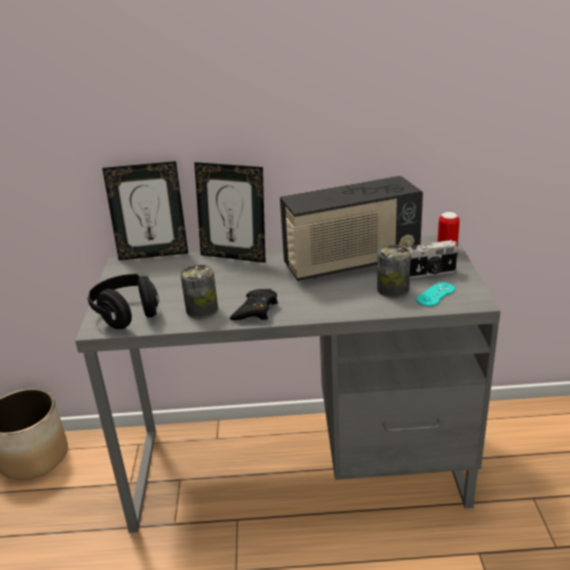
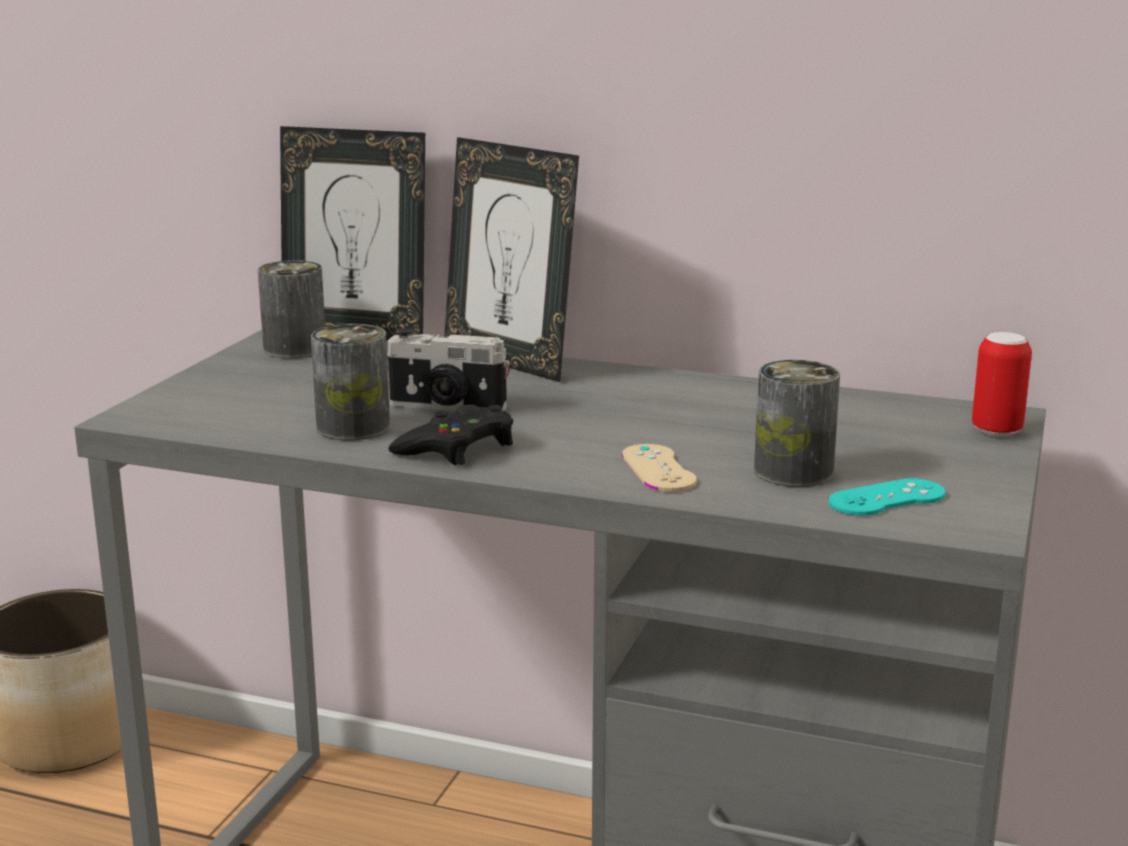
camera: 20 degrees right, 10 degrees down
(127, 314) = (207, 408): black headphones -> none
(134, 269) = (295, 349): none -> can
(343, 301) = (658, 469): none -> beige game controller
(351, 263) = (743, 414): radio -> none
(430, 273) = (913, 462): camera -> camera (447, 407)

